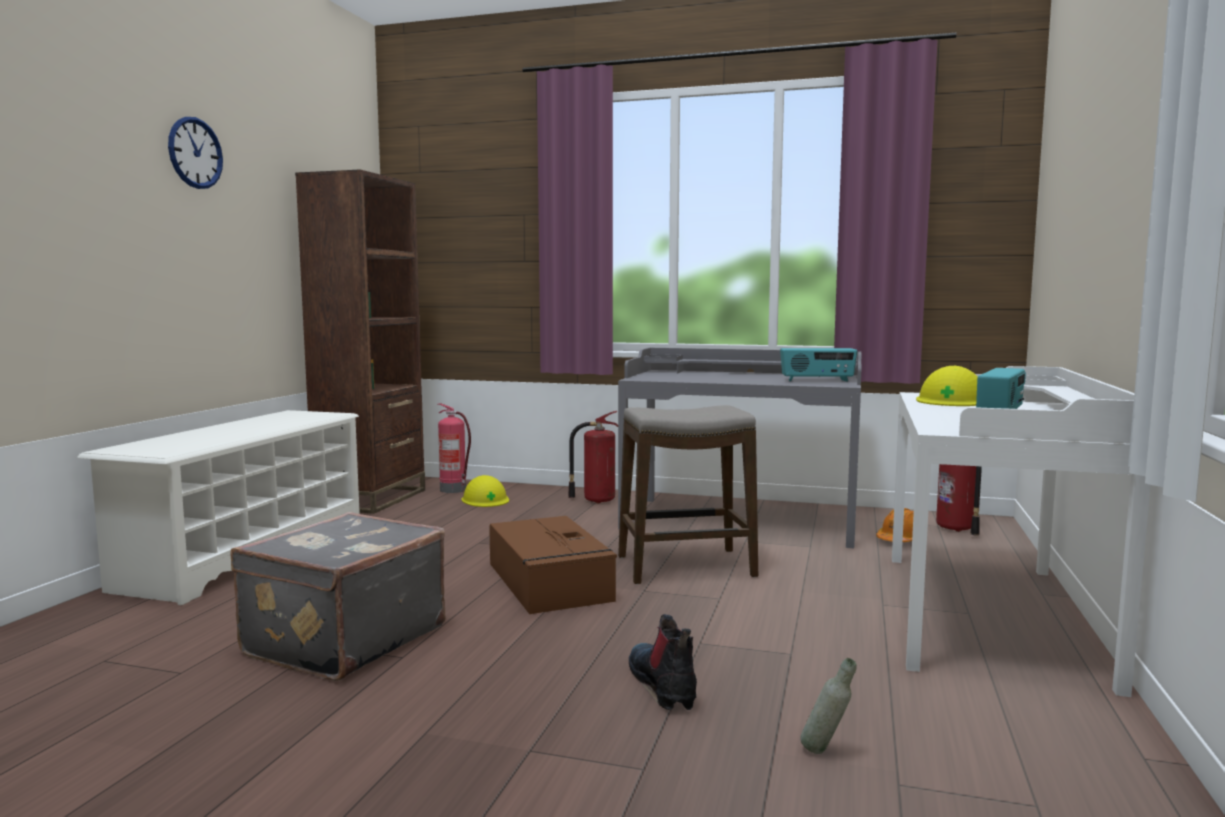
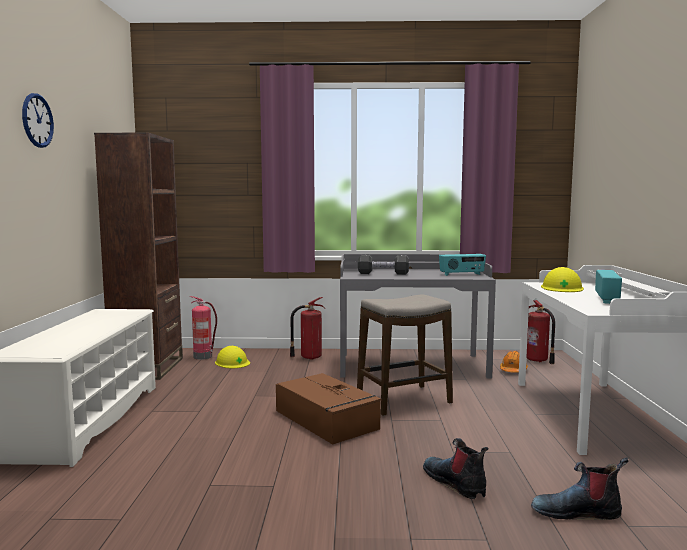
camera: 15 degrees left, 0 degrees up
(342, 640) = (220, 479): grey suitcase -> none
(695, 376) = (383, 273): none -> black dumbbell
(826, 752) = (576, 512): grey bottle -> boot

